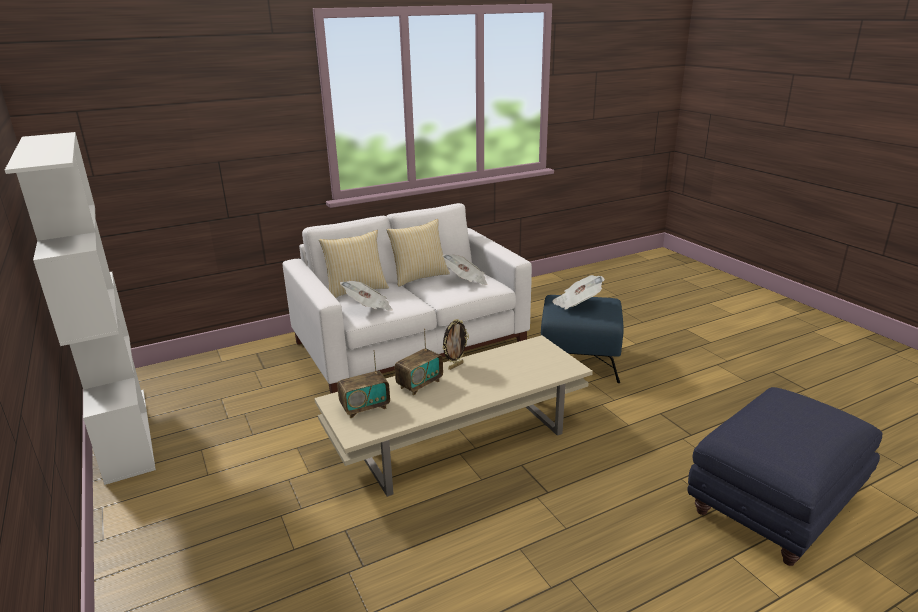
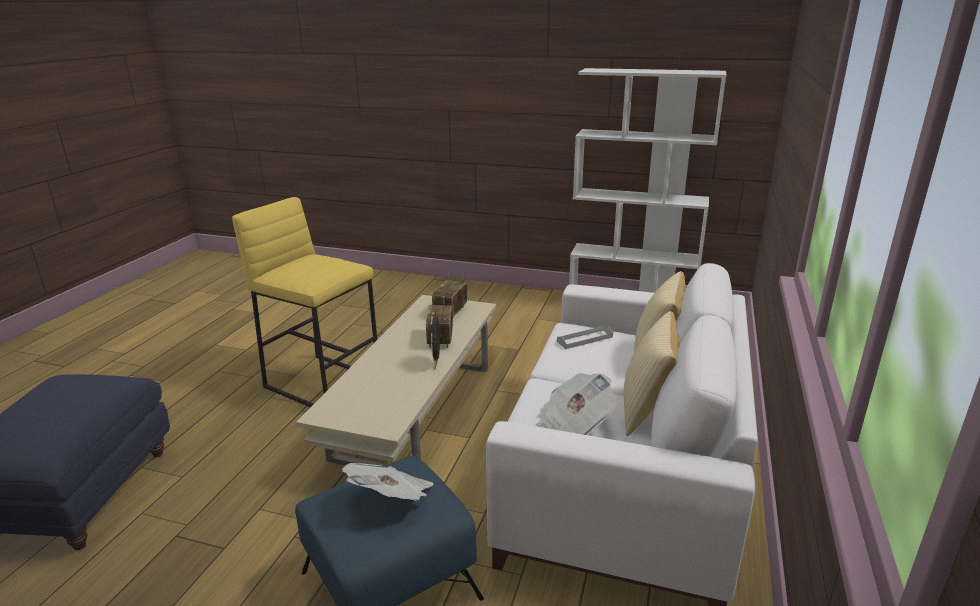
camera: 135 degrees right, 0 degrees up
(368, 308) = (584, 339): newspaper -> grey tray
(501, 516) = (323, 382): none -> yellow stool

